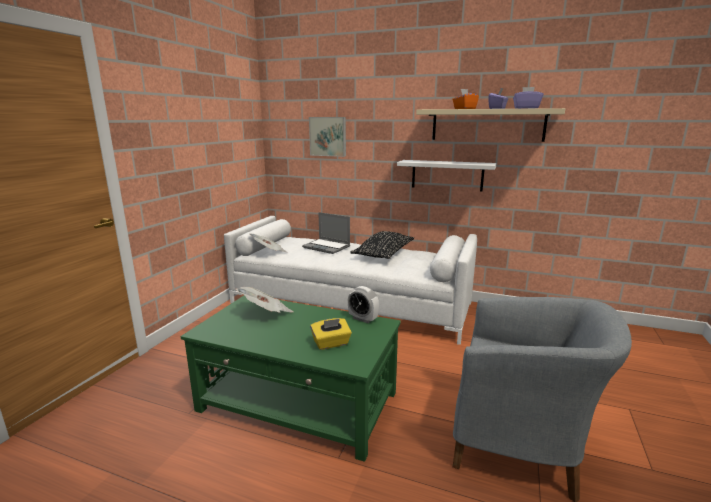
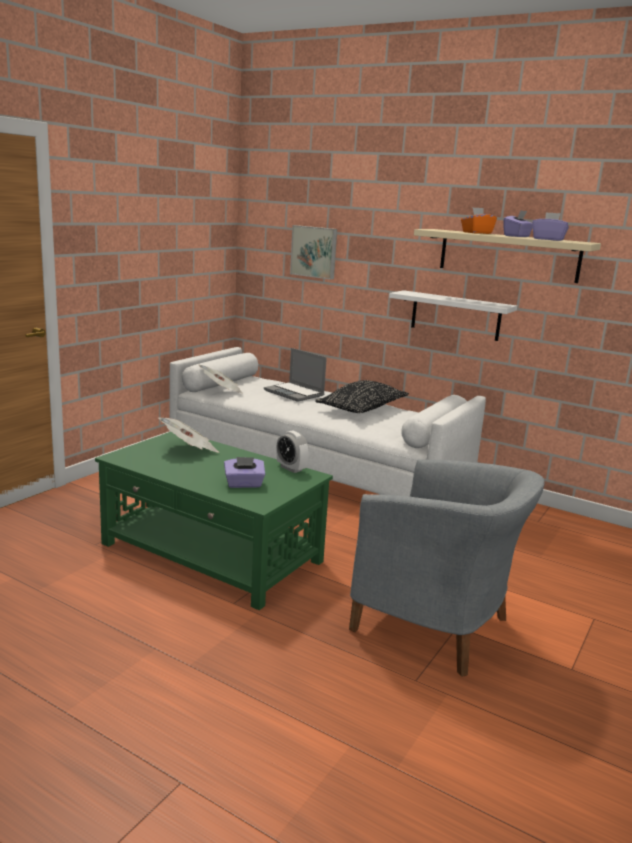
camera: 10 degrees right, 0 degrees up
(331, 343) = (244, 484): yellow tissue box -> purple tissue box

